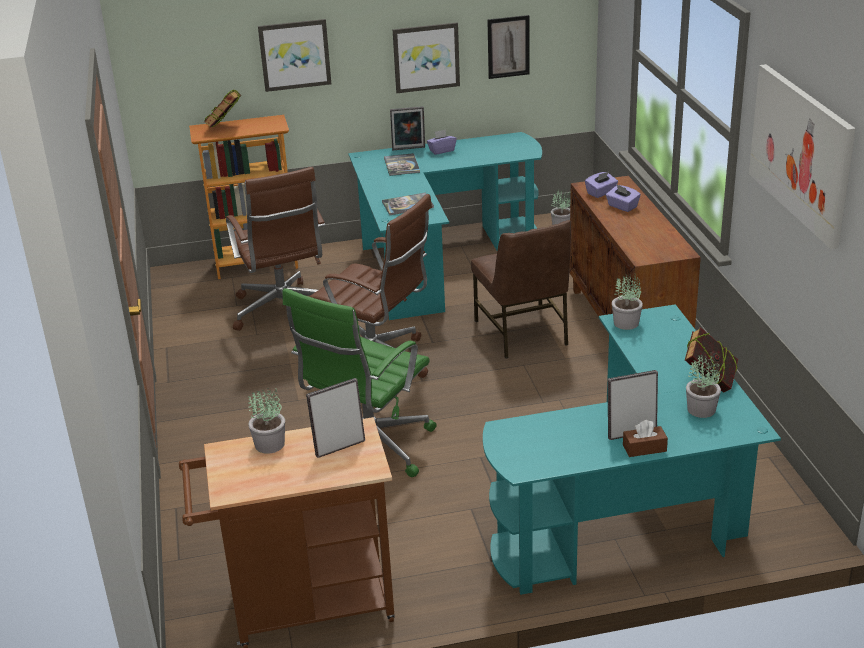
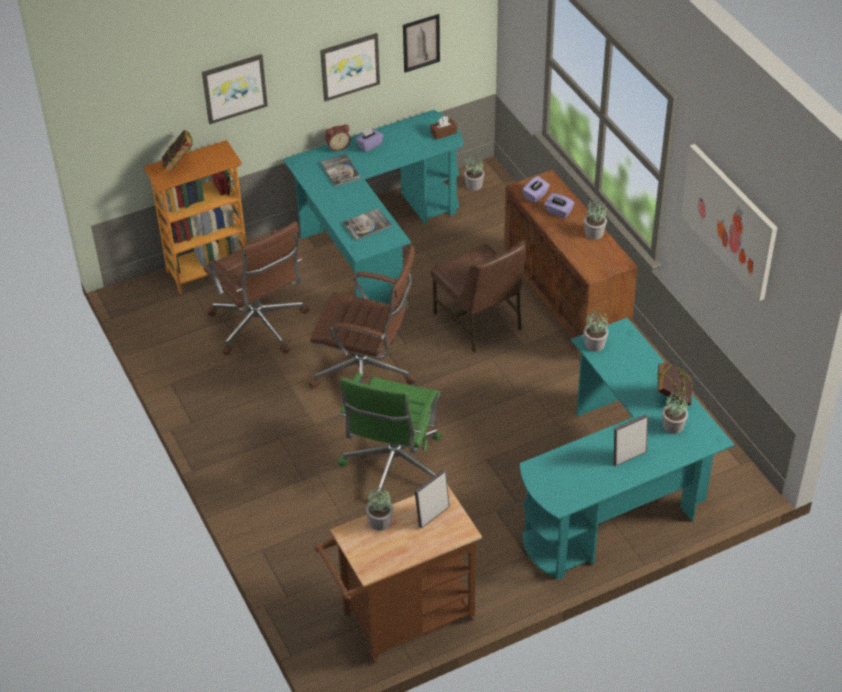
camera: 15 degrees left, 15 degrees up
(408, 149) = (338, 146): picture frame -> alarm clock
(644, 448) = (642, 470): brown tissue box -> brown tissue box (443, 133)
(657, 226) = (593, 233): none -> potted plant

